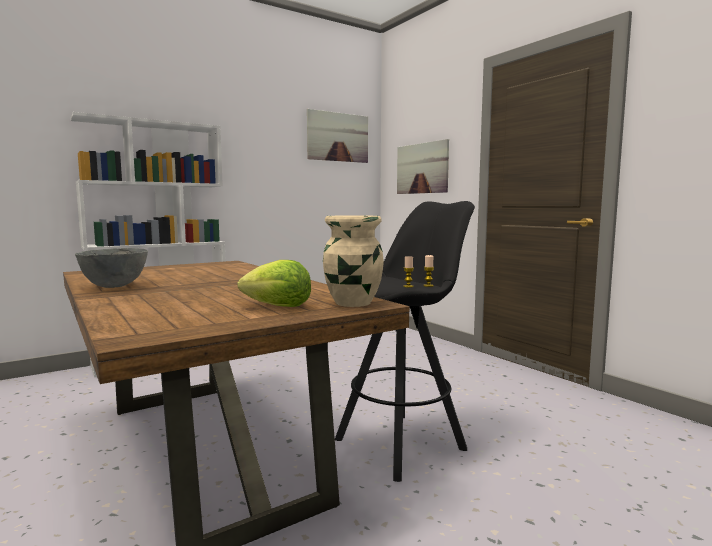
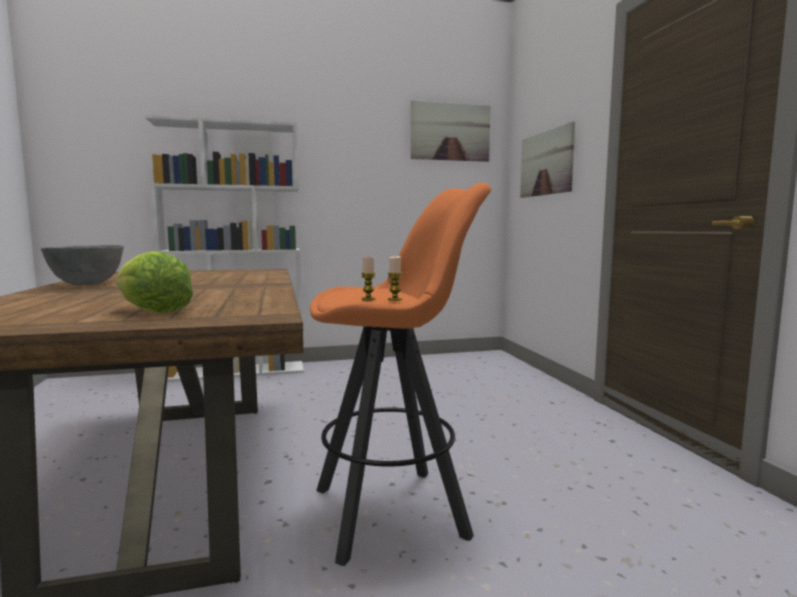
camera: 20 degrees right, 0 degrees up
(352, 303) = (244, 314): beige vase -> none
(403, 443) = (394, 511): black stool -> orange stool

